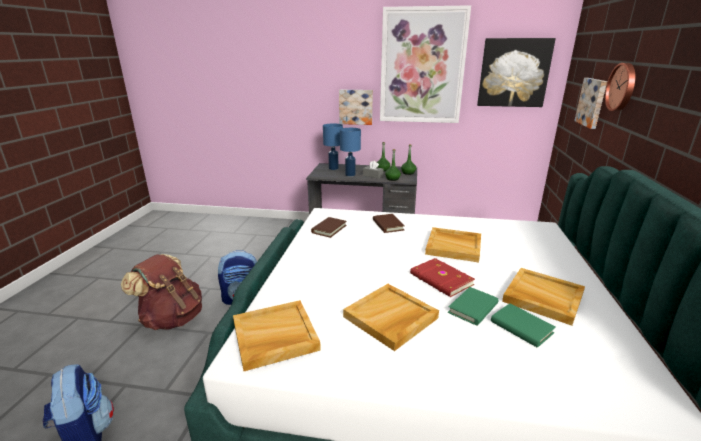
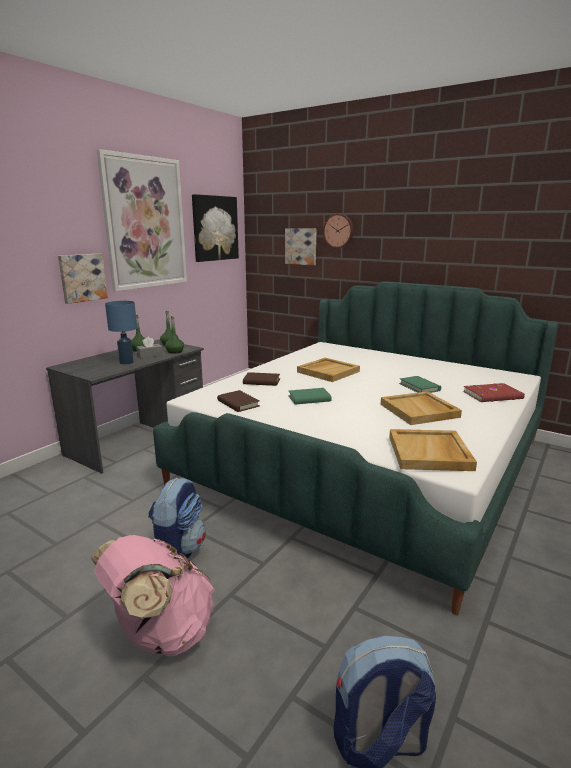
camera: 65 degrees left, 5 degrees down
(172, 318) = (160, 633): brown backpack -> pink backpack
(333, 168) = (86, 365): blue table lamp -> none
(441, 280) = (376, 386): red book -> red book (493, 395)
(521, 327) = (446, 382): green book -> green book (309, 399)
(542, 297) = (416, 369): beige tray -> none

